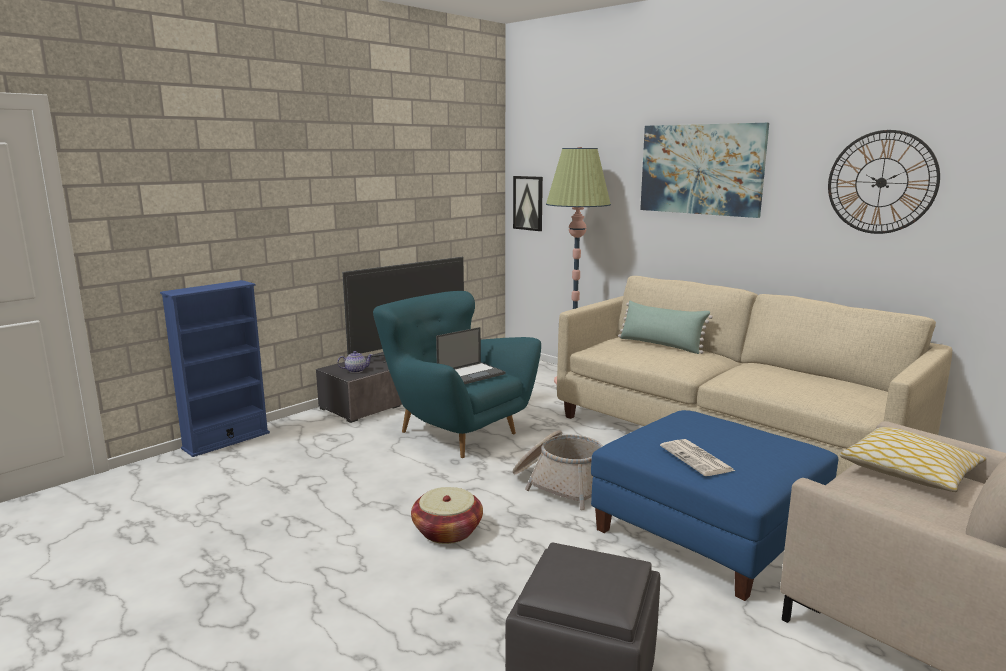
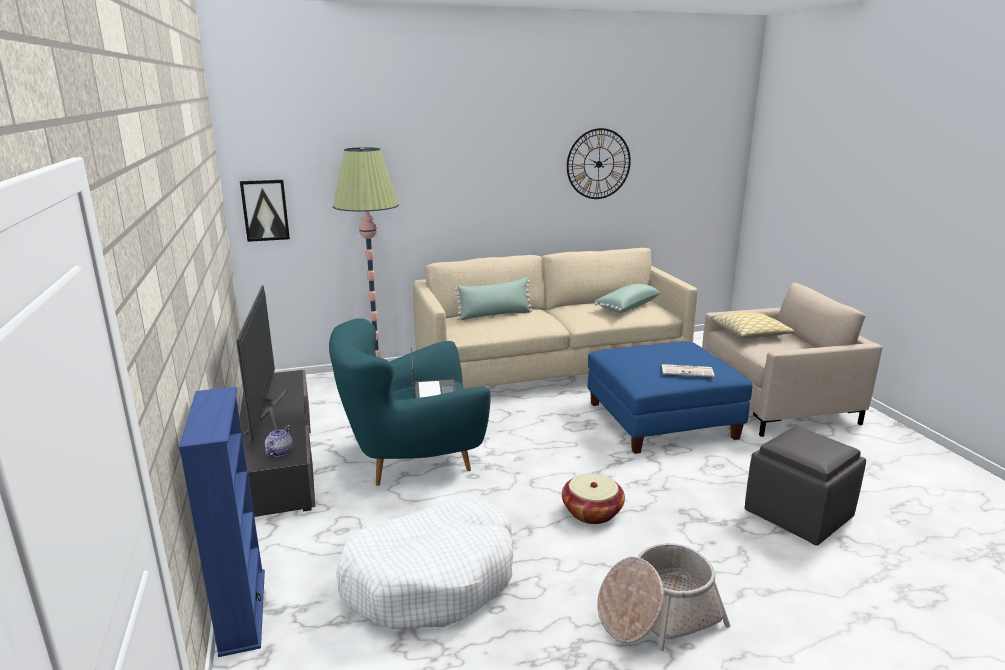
camera: 60 degrees left, 5 degrees up
(293, 487) = (432, 578): none -> white dog bed
(561, 484) = (558, 444): basket -> basket (657, 615)
(701, 169) = (467, 162): picture -> none
(823, 386) = (626, 307): none -> green pillow

